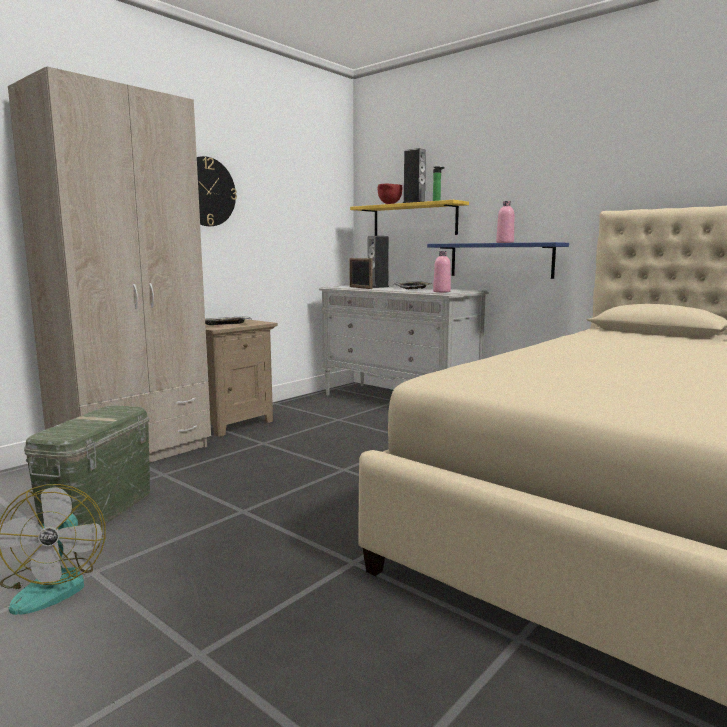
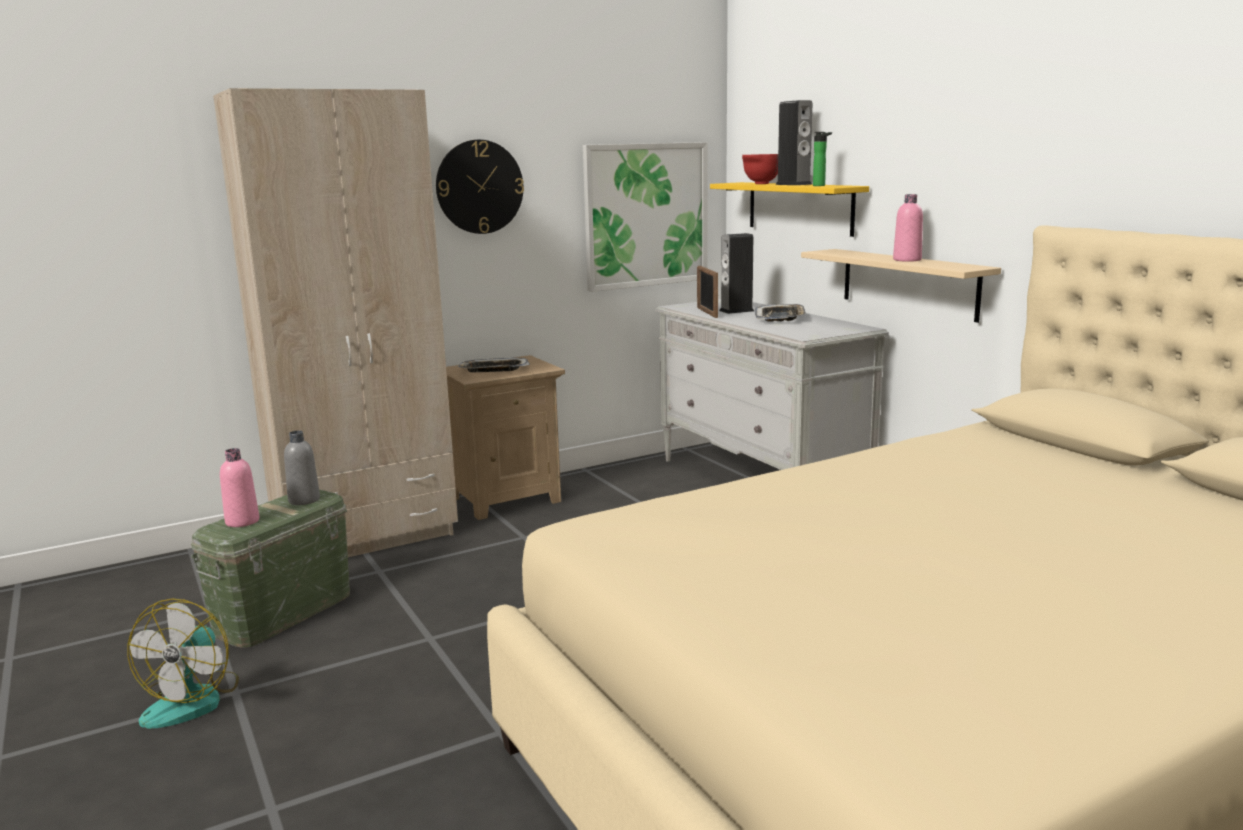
camera: 20 degrees right, 5 degrees up
(114, 412) = (304, 500): none -> grey bottle
(309, 225) = (646, 215): none -> picture
(441, 291) = (802, 333): pink bottle -> pink bottle (242, 521)
(500, 260) = (908, 283): blue shelf -> beige shelf

